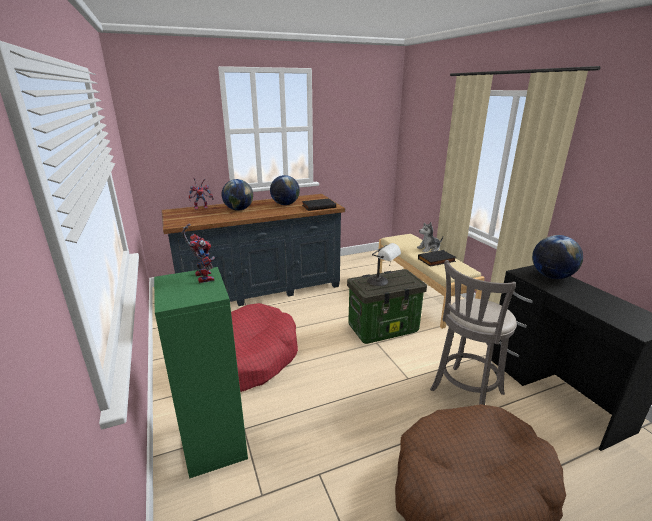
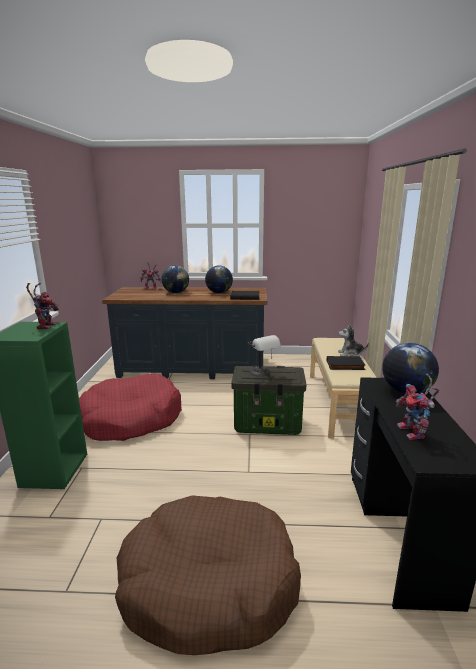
camera: 25 degrees right, 5 degrees down
(465, 393) = (291, 502): grey stool -> none
(602, 310) = (414, 433): none -> toy robot

